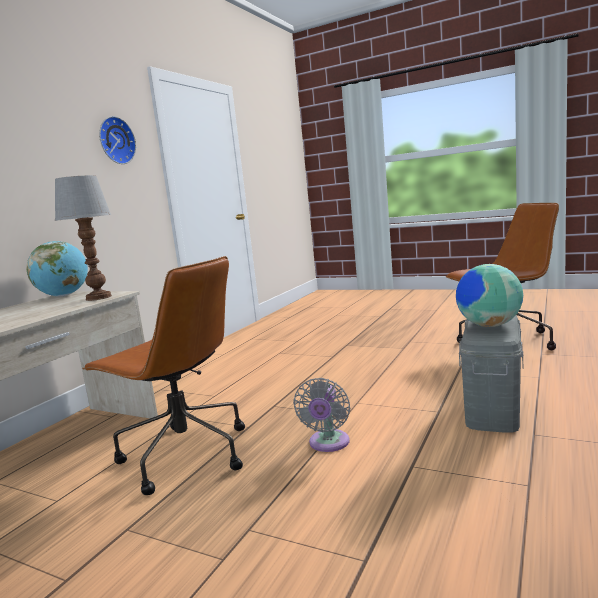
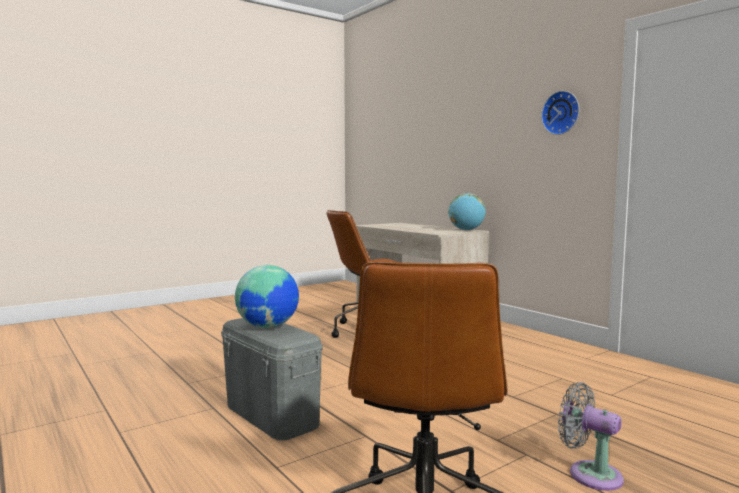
camera: 115 degrees right, 5 degrees down
(98, 297) = (434, 232): table lamp -> none
(328, 444) = (323, 357): grey fan -> grey fan (590, 474)

